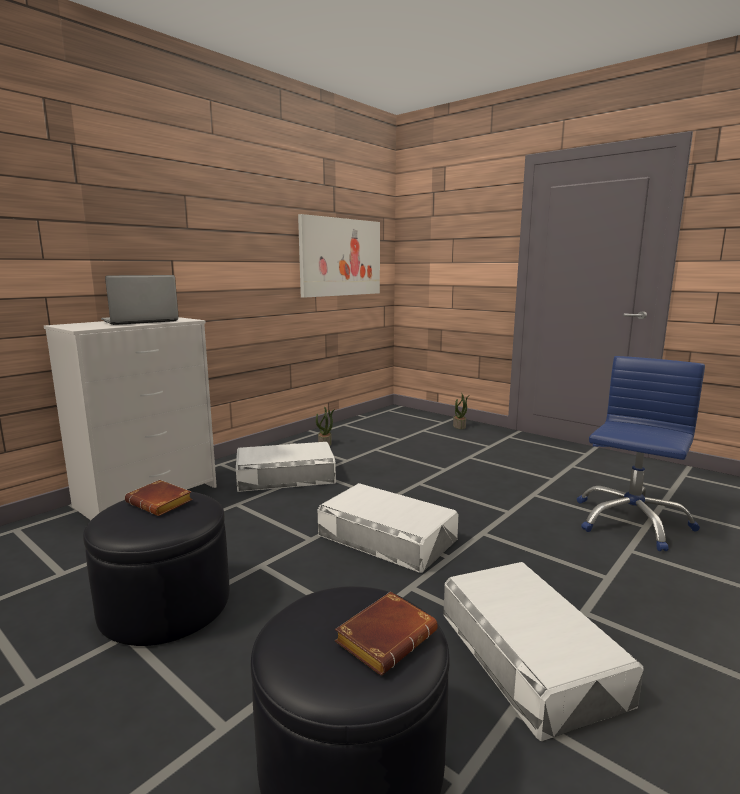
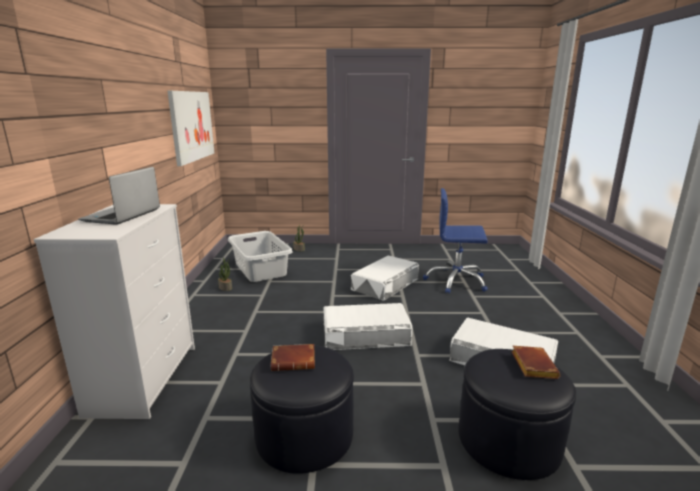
camera: 40 degrees left, 5 degrees up
(285, 476) = (237, 321): white storage box -> white storage box (385, 284)
(386, 435) = (261, 269): none -> grey laundry basket
(630, 521) = (456, 281): blue office chair -> blue office chair turned 75 degrees counterclockwise

